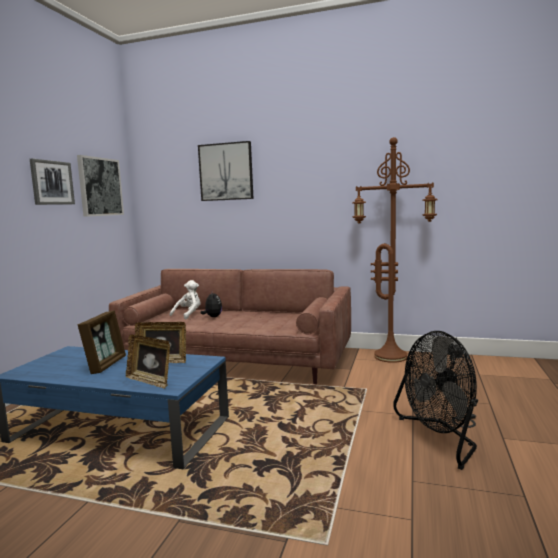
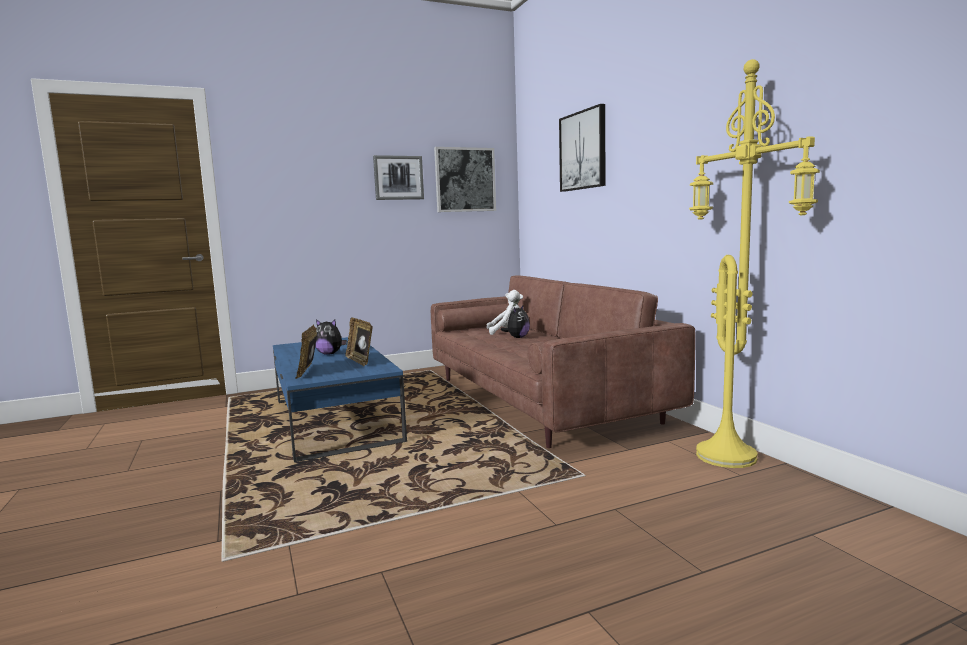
camera: 50 degrees right, 0 degrees up
(105, 365) = (329, 354): picture frame -> plush toy
(392, 356) = (730, 456): brown floor lamp -> yellow floor lamp
(442, 436) = (525, 561): black fan -> none

